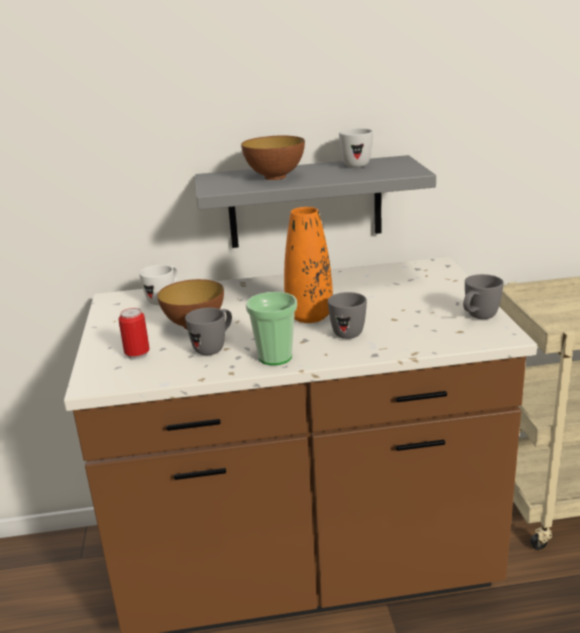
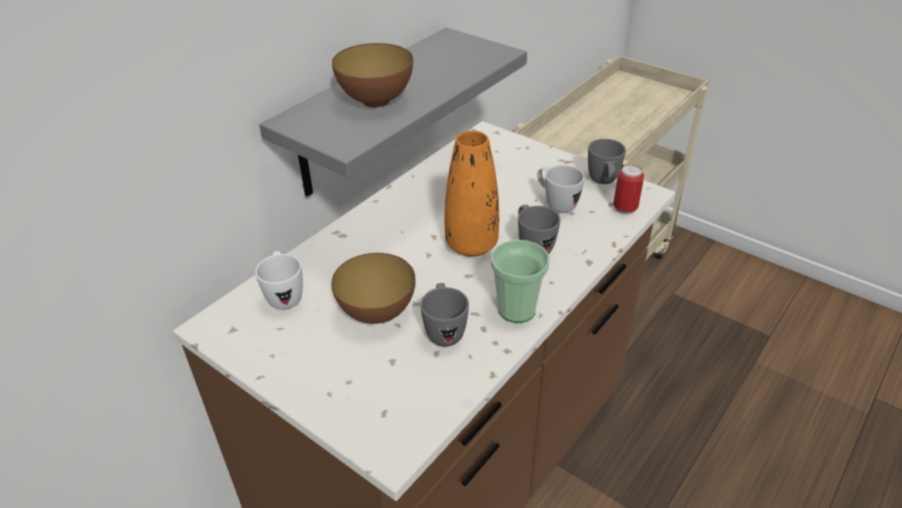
camera: 45 degrees left, 15 degrees up
(137, 355) = (379, 385): can -> can (625, 209)
(356, 164) = (423, 55): white mug -> white mug (556, 204)

